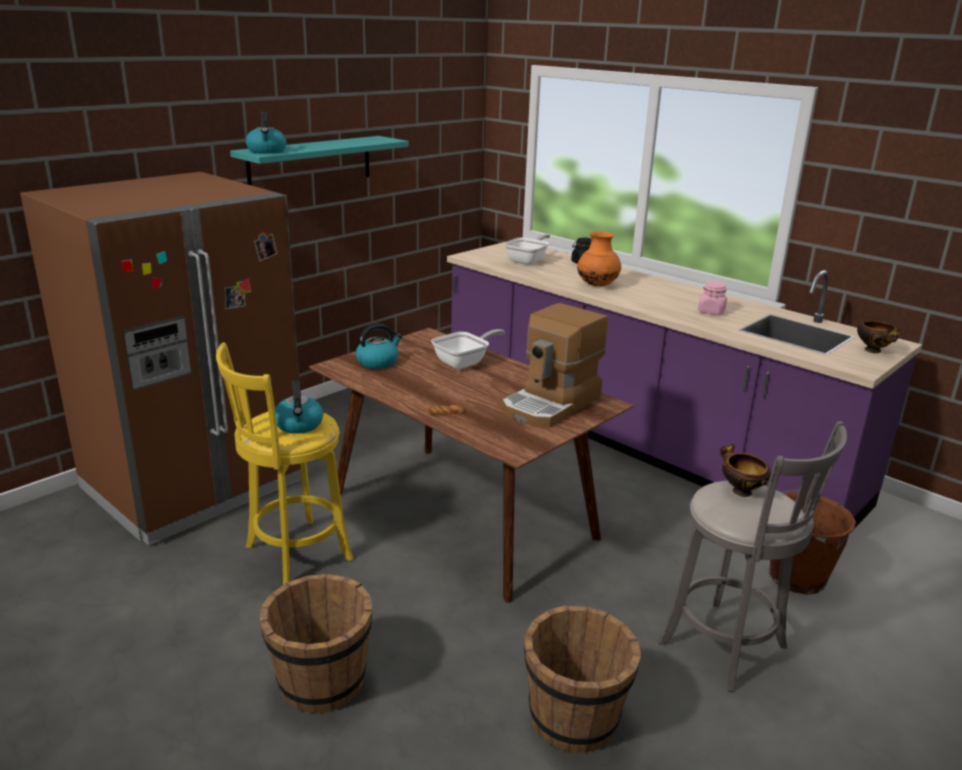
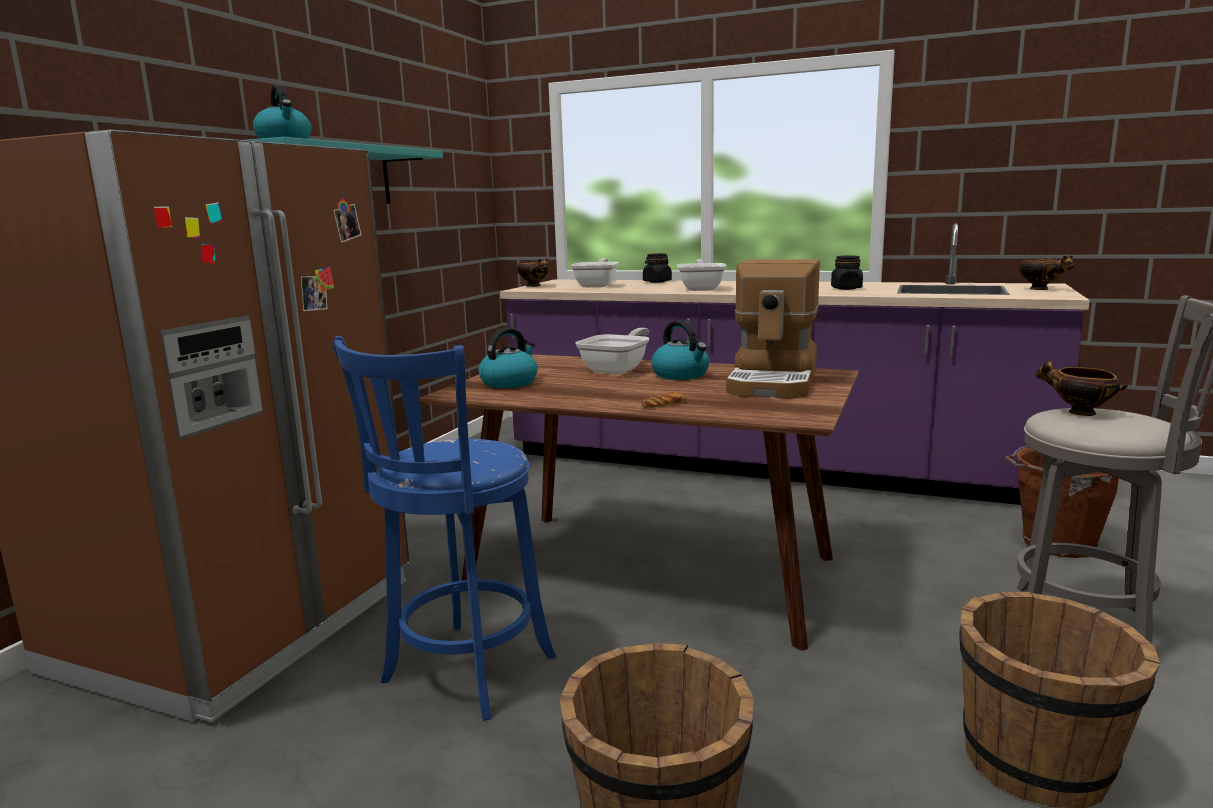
camera: 20 degrees left, 10 degrees down
(293, 555) = (463, 674): yellow stool -> blue stool
(299, 425) = (471, 452): kettle -> kettle (681, 375)
(482, 251) = (534, 286): none -> bowl
(597, 285) = (701, 289): orange vase -> frying pan
(711, 311) = (846, 288): pink jar -> black jar

